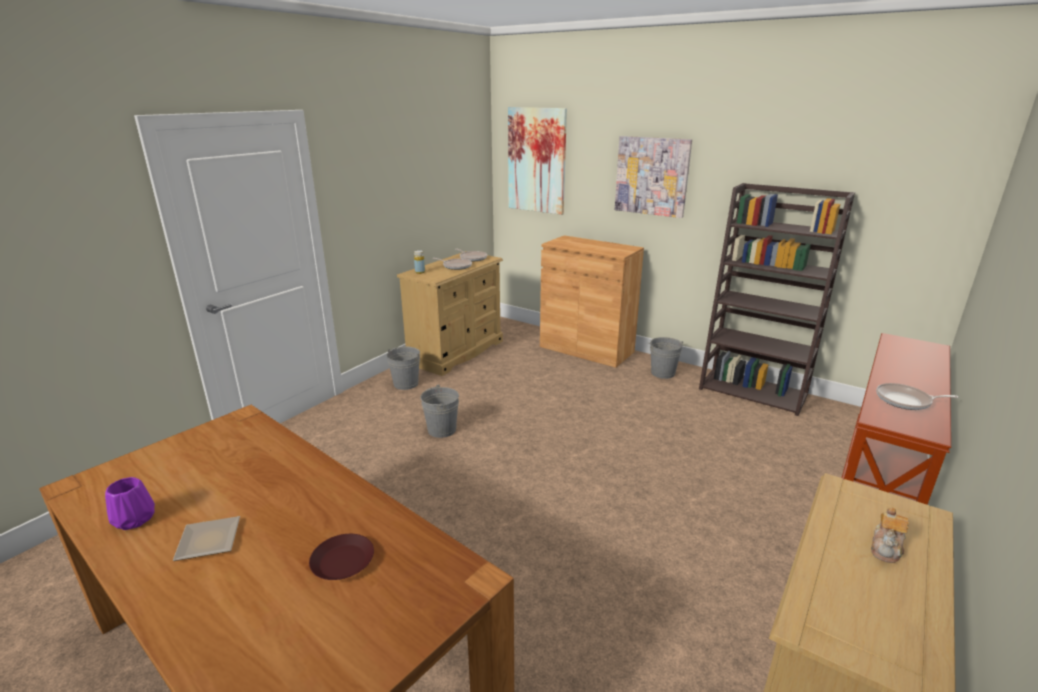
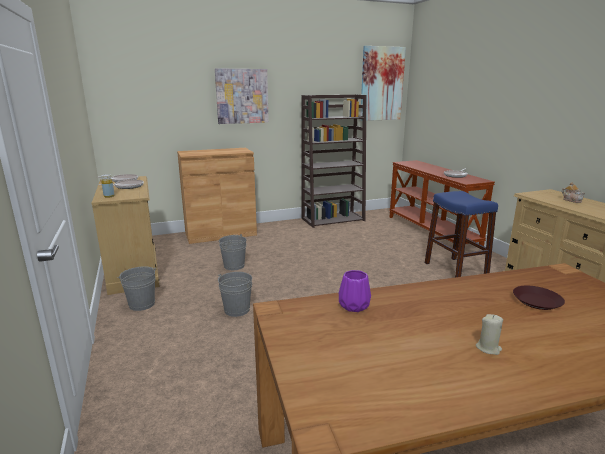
camera: 55 degrees left, 5 degrees down
(135, 519) = (431, 384): purple vase -> purple vase (353, 305)
(207, 540) = (488, 348): plate -> beige candle
(537, 160) = (138, 92): picture -> picture (382, 84)
(663, 373) = (283, 228): grey bucket -> grey bucket (234, 266)
(749, 556) = (455, 270): none -> blue stool

